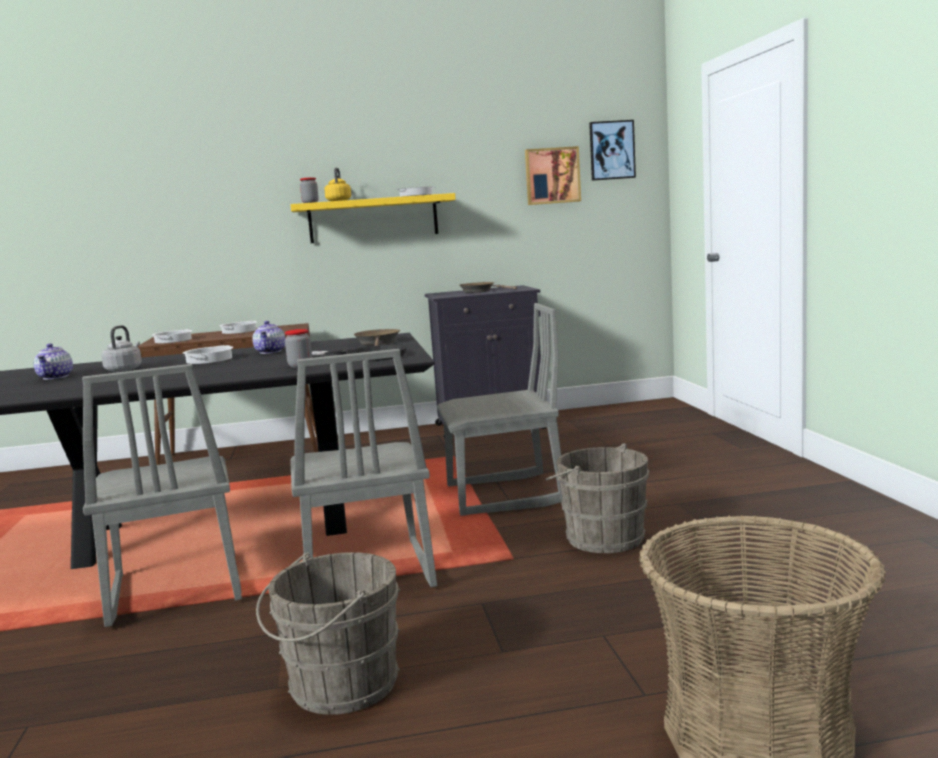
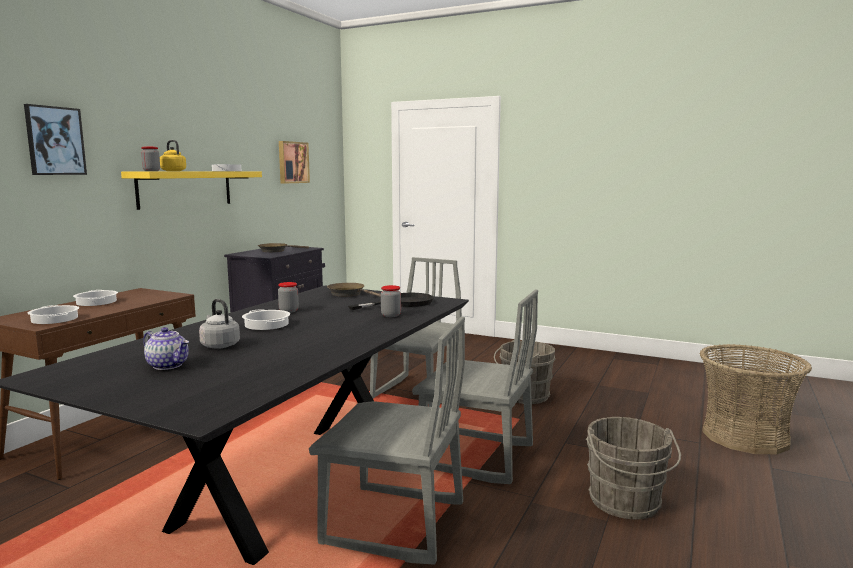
camera: 55 degrees left, 0 degrees up
(271, 351) = (288, 311): teapot -> jar
(611, 150) = (320, 147): picture -> picture (55, 141)

